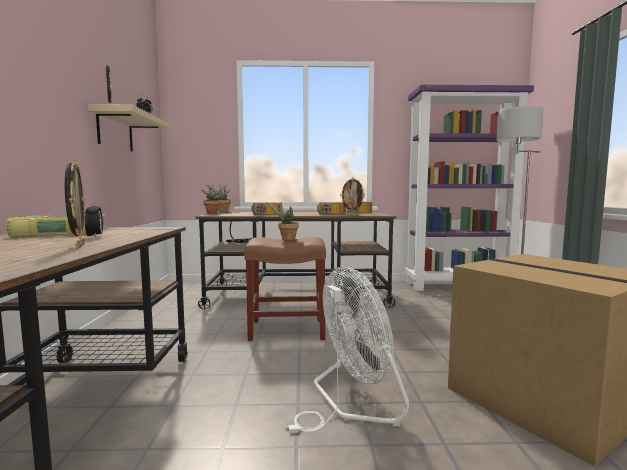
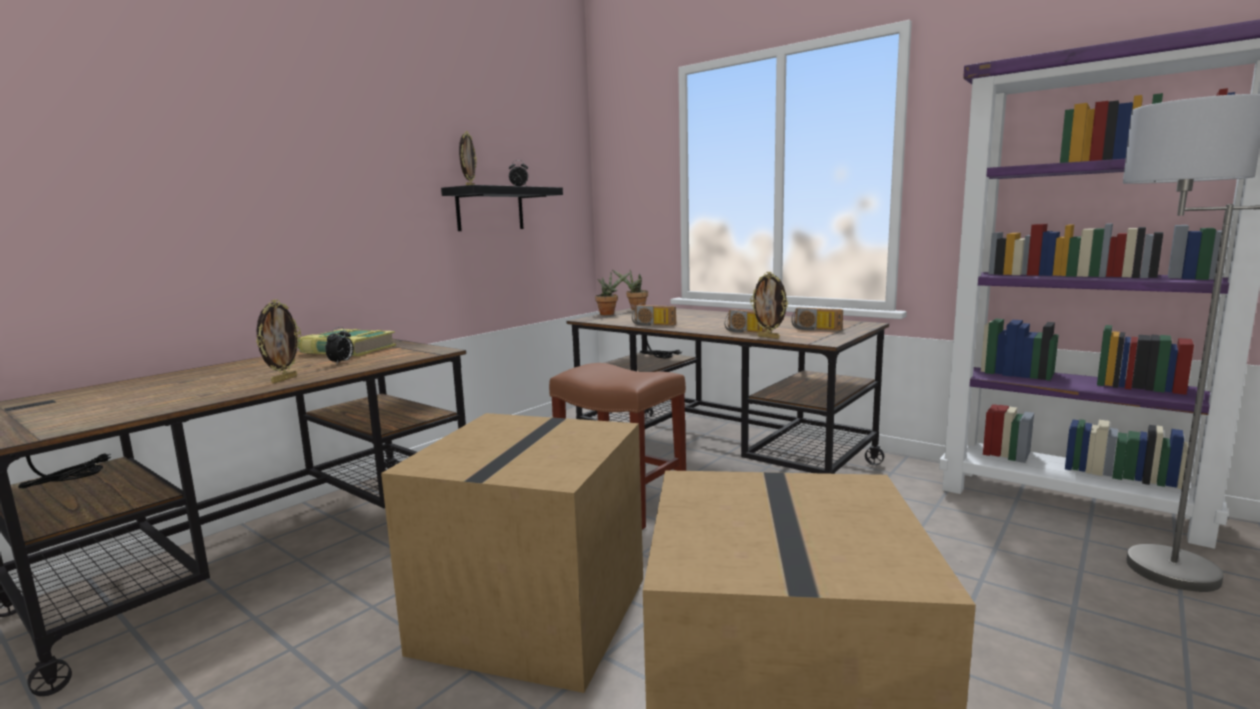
camera: 40 degrees right, 5 degrees up
(115, 131) = (490, 209): beige shelf -> black shelf
(286, 240) = (614, 374): potted plant -> none
(344, 399) = (532, 612): white fan -> cardboard box

